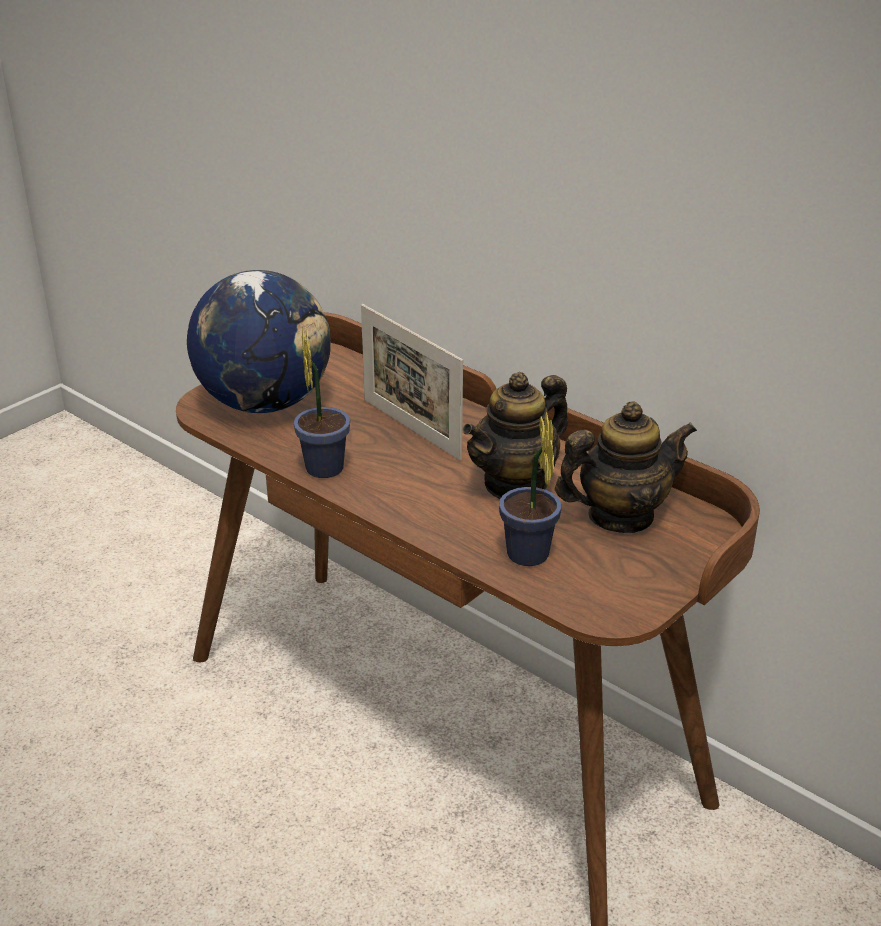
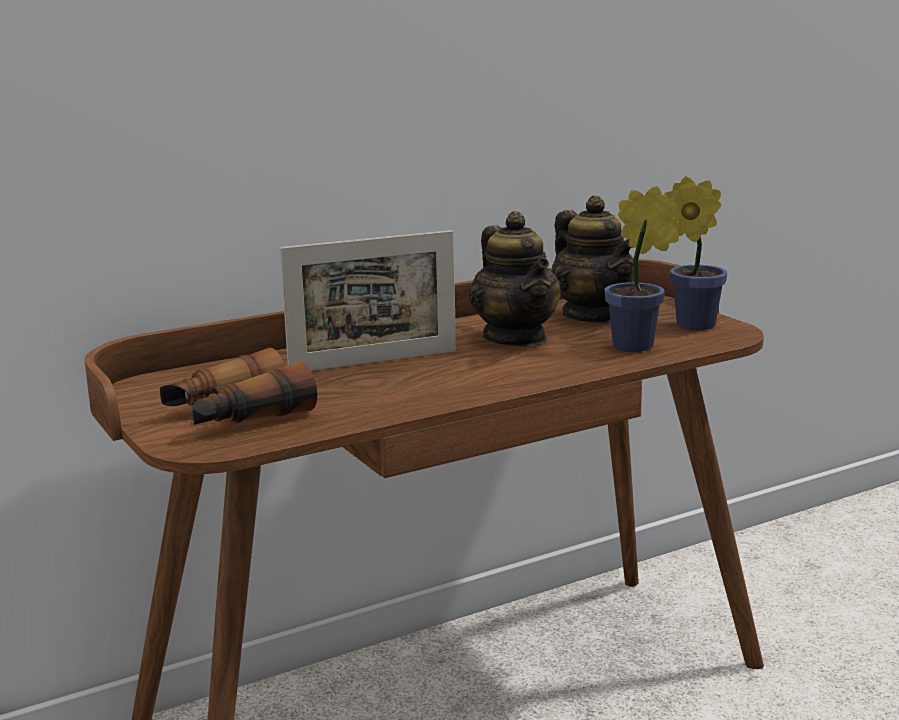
camera: 70 degrees left, 15 degrees down
(265, 403) = (236, 415): globe -> binoculars
(324, 465) = (411, 400): potted plant -> potted plant (690, 325)
(620, 516) = (593, 316): teapot -> teapot turned 150 degrees clockwise

